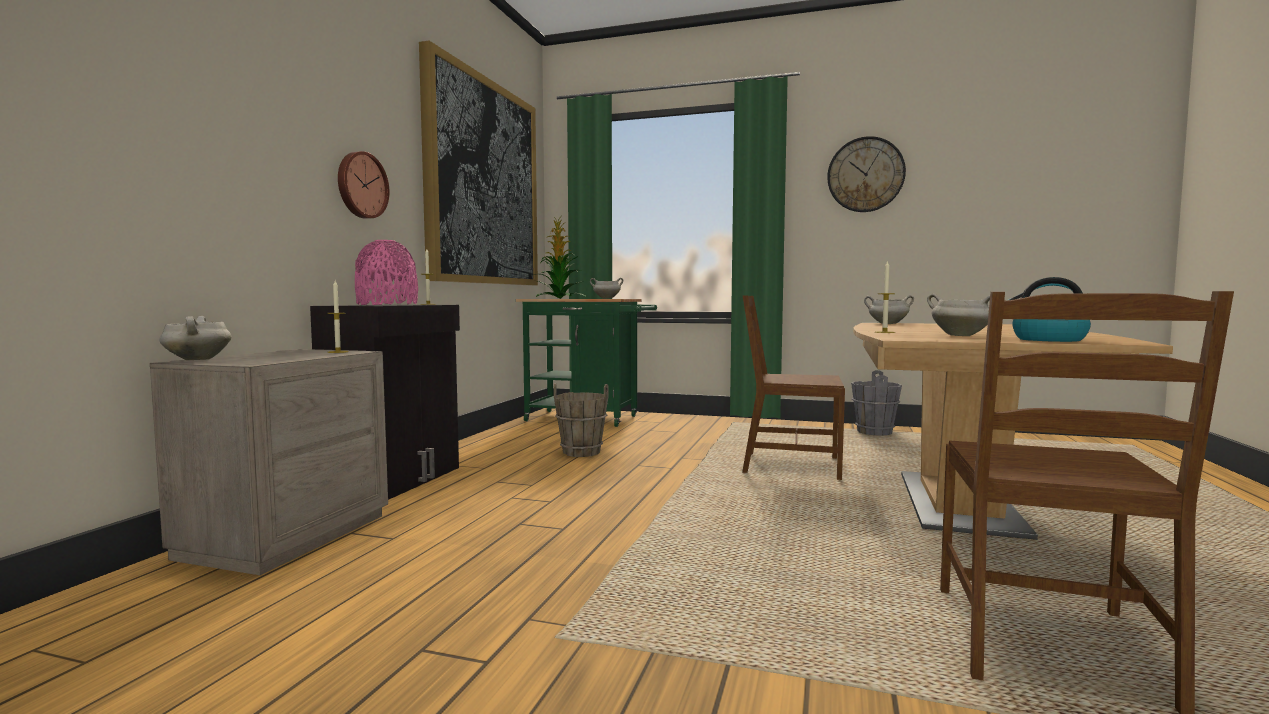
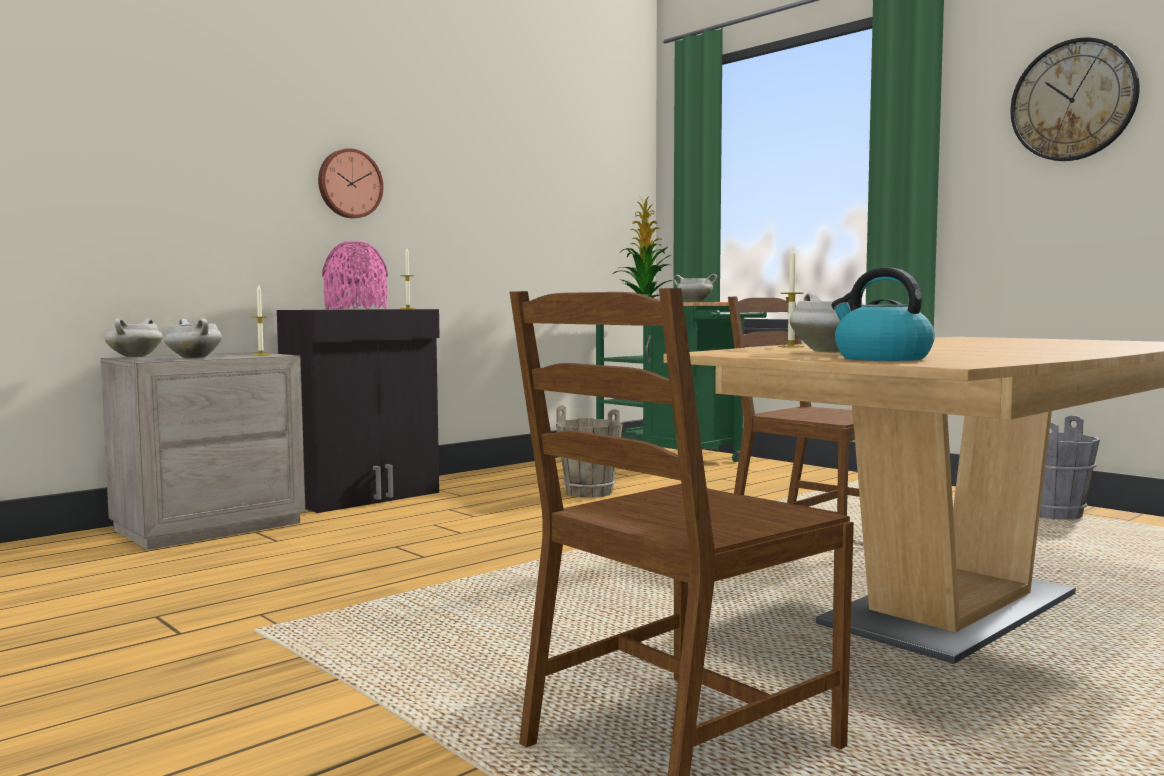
camera: 30 degrees right, 0 degrees up
(483, 183) = (538, 164): picture -> none
(887, 324) = (956, 338): white cooking pot -> white cooking pot (193, 358)

